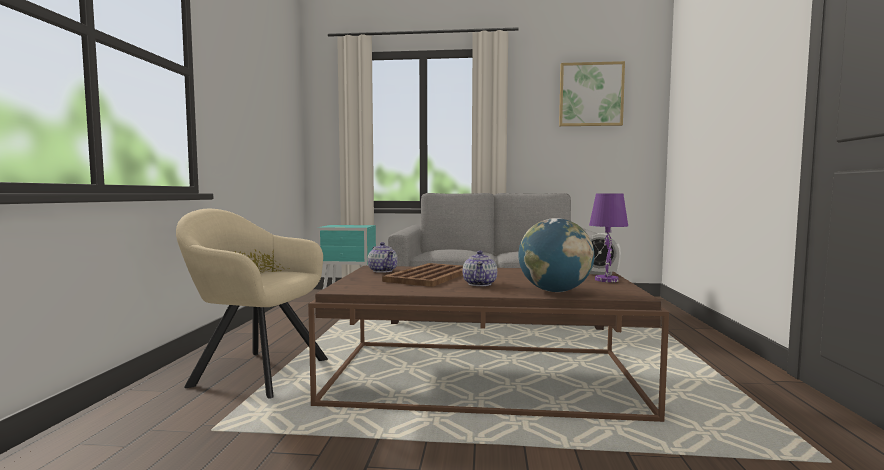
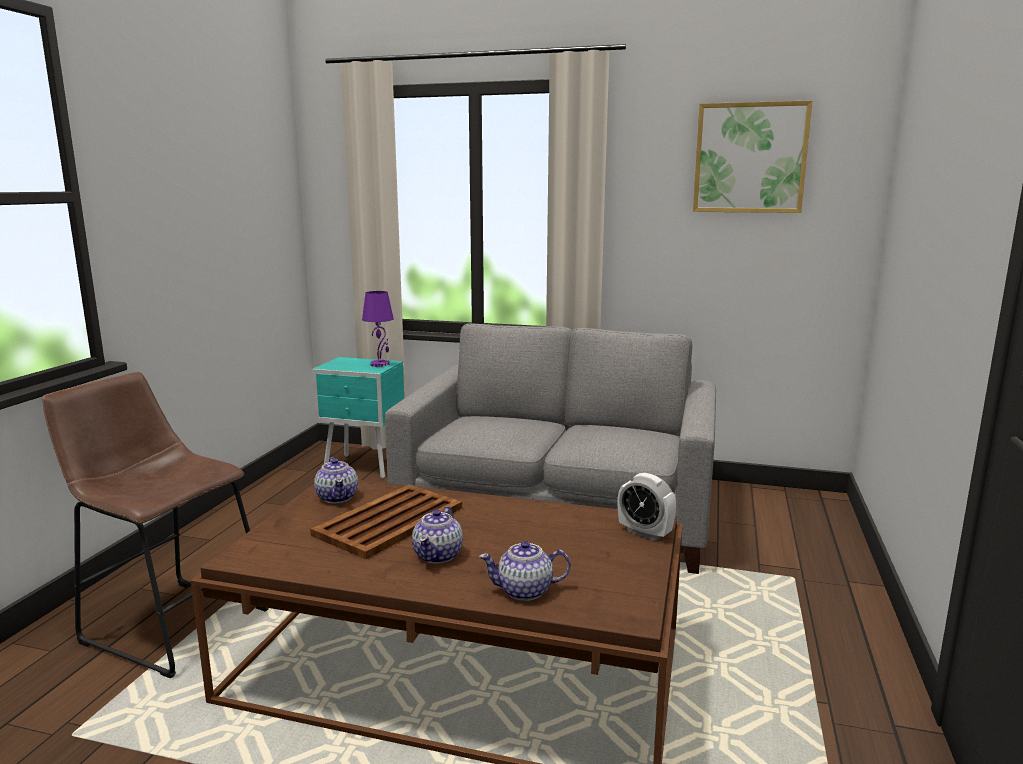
camera: 10 degrees right, 10 degrees up
(255, 371) = (170, 623): beige armchair -> brown stool
(554, 291) = (525, 591): globe -> teapot
(606, 280) = (635, 556): purple table lamp -> purple table lamp (380, 364)

